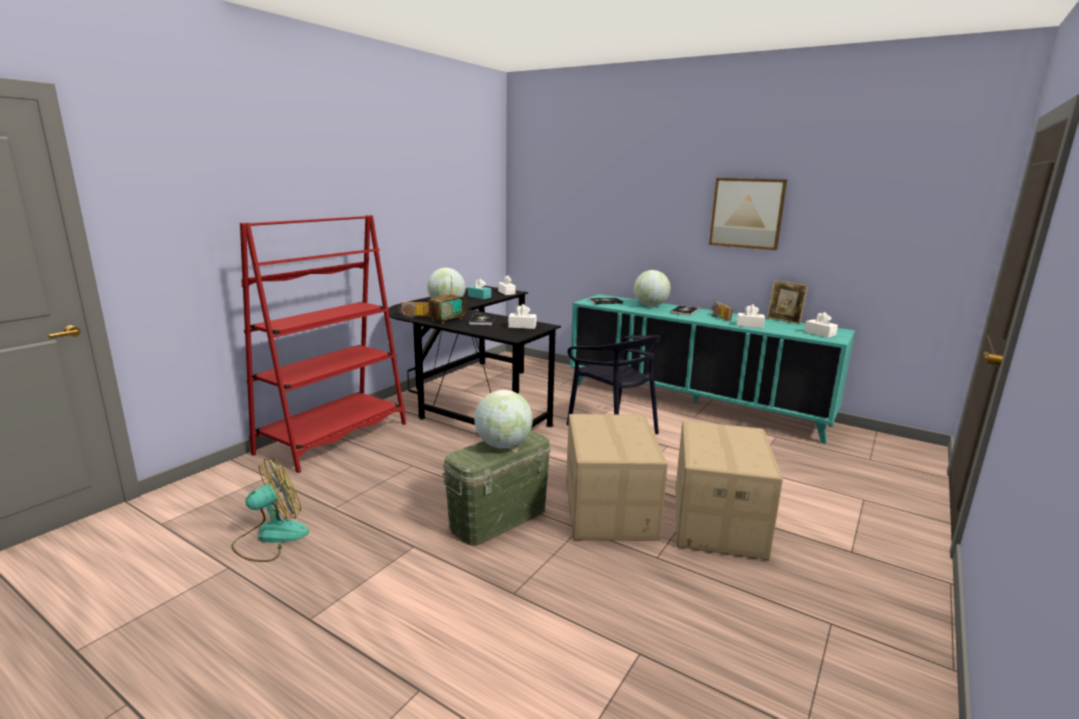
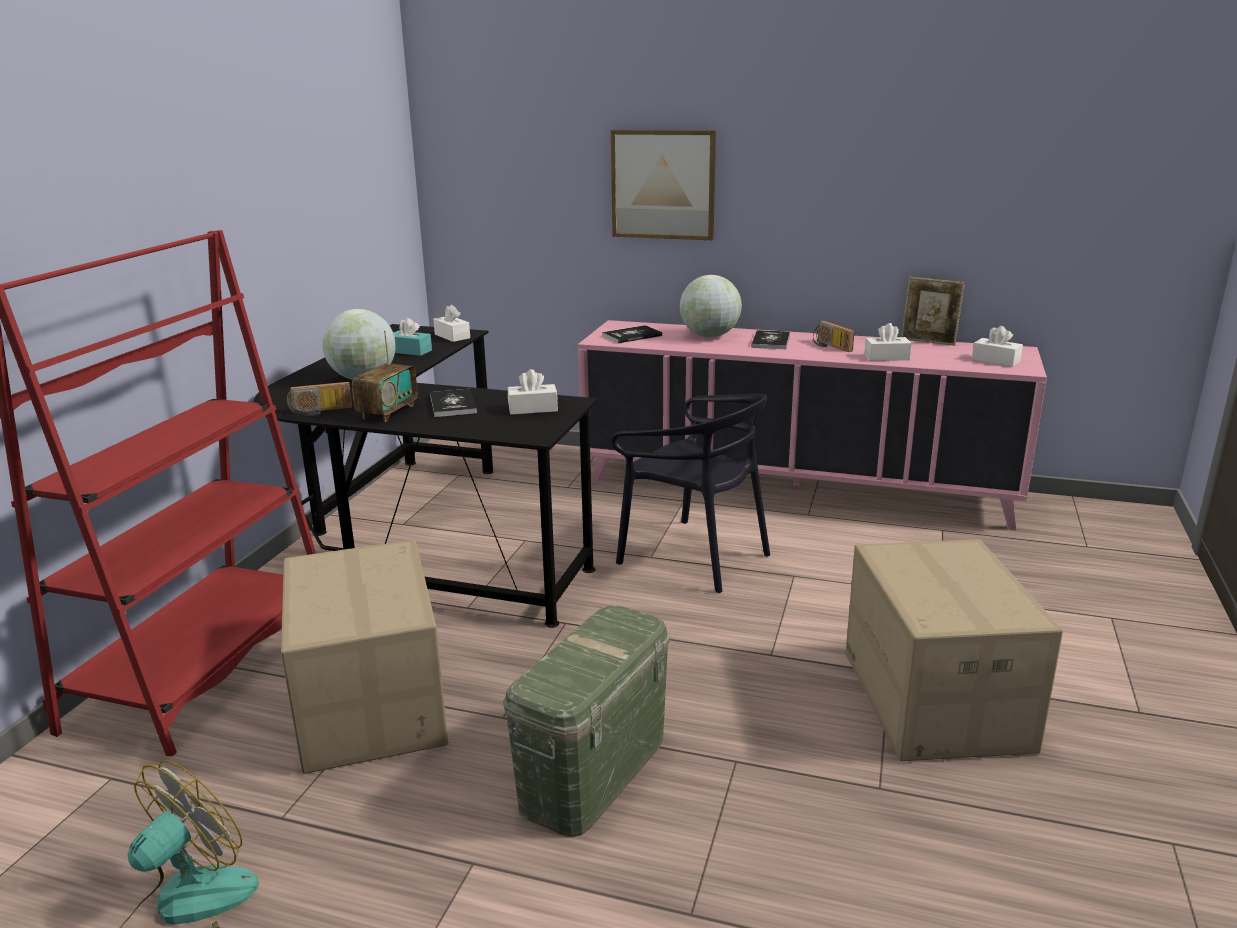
camera: 15 degrees left, 5 degrees up
(503, 445) = (596, 649): globe -> none
(610, 509) = (765, 713): cardboard box -> cardboard box (372, 704)
(693, 403) = (795, 488): turquoise cabinet -> pink cabinet
(747, 213) = (858, 169): picture -> picture (663, 184)

